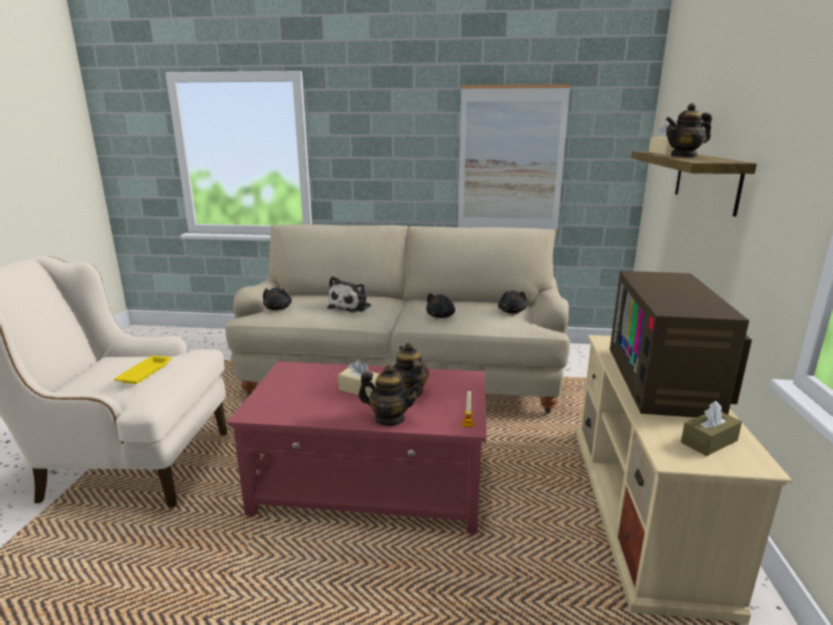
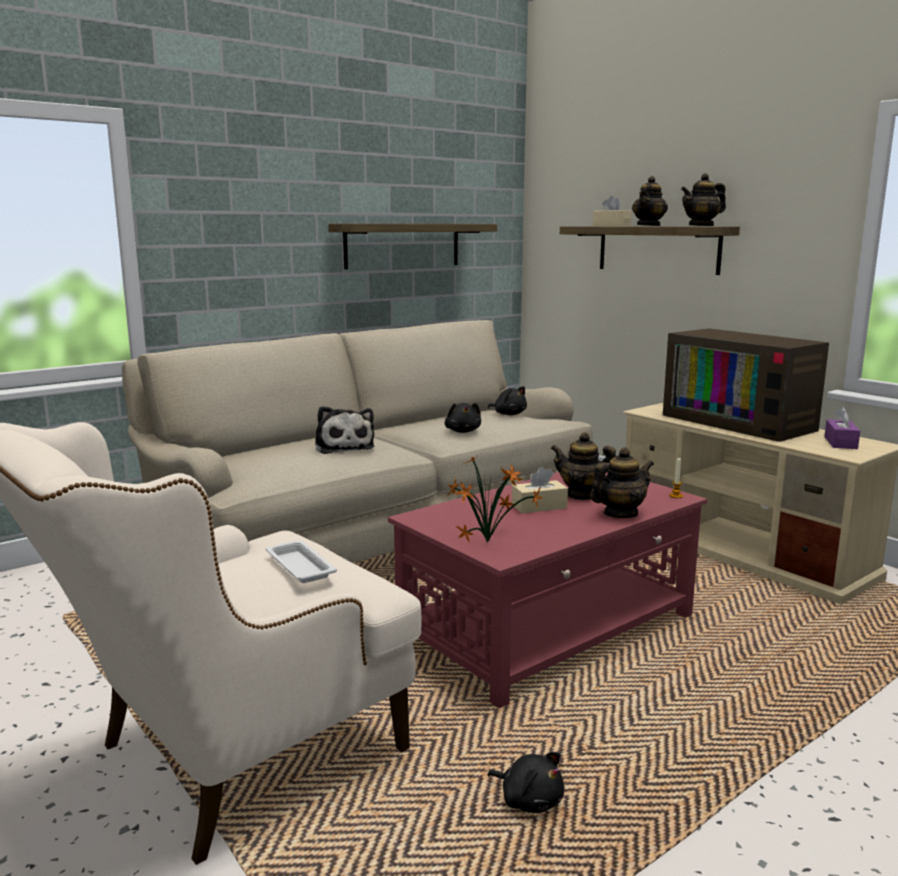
camera: 45 degrees left, 5 degrees down
(146, 372) = (299, 566): yellow tray -> white tray
(271, 401) = (489, 542): none -> potted plant
(278, 308) = (261, 469): black plush toy -> black plush toy (529, 800)
(510, 161) = (403, 245): picture -> shelf
(709, 441) = (840, 443): brown tissue box -> purple tissue box
(711, 160) = (701, 226): none -> teapot

